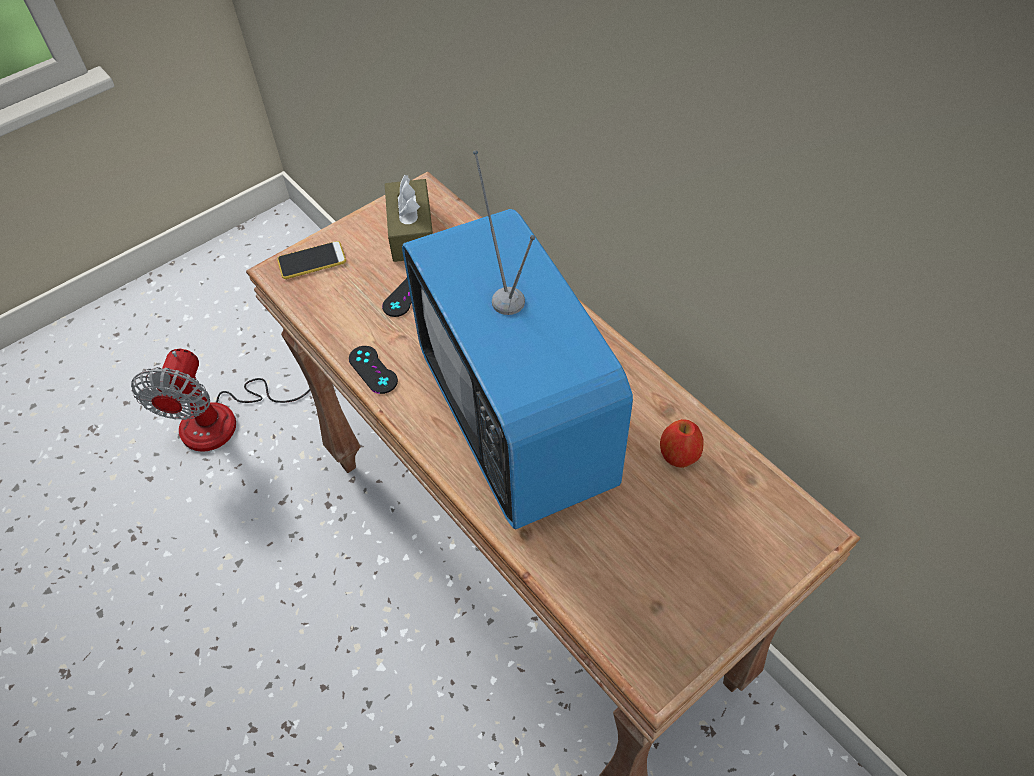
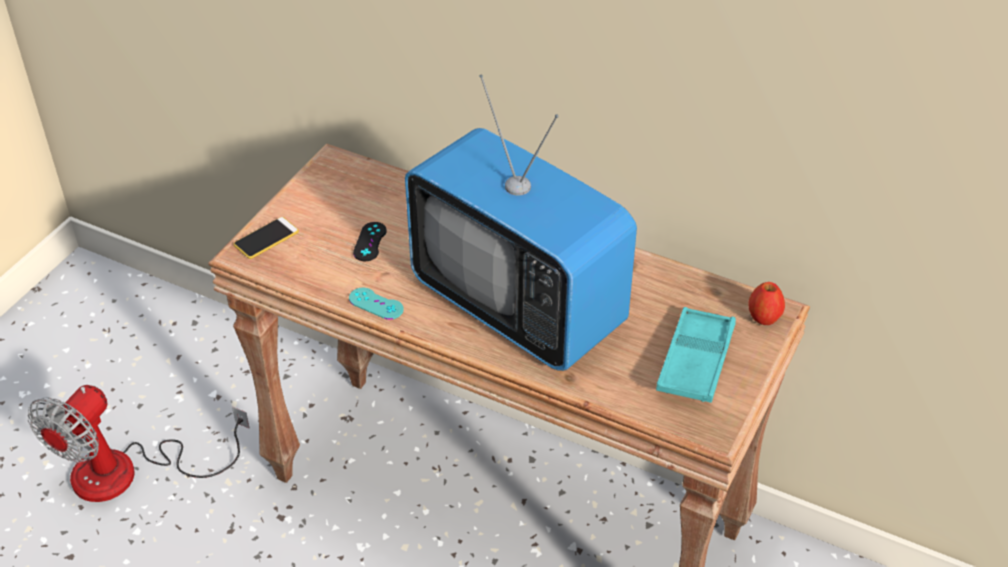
camera: 25 degrees left, 10 degrees down
(229, 417) = (128, 473): fan -> fan turned 45 degrees clockwise
(373, 370) = (376, 304): black game controller -> turquoise game controller
(411, 232) = (343, 194): brown tissue box -> none
(679, 456) = (656, 292): apple -> apple (764, 318)
(681, 565) = (695, 361): none -> turquoise tray

